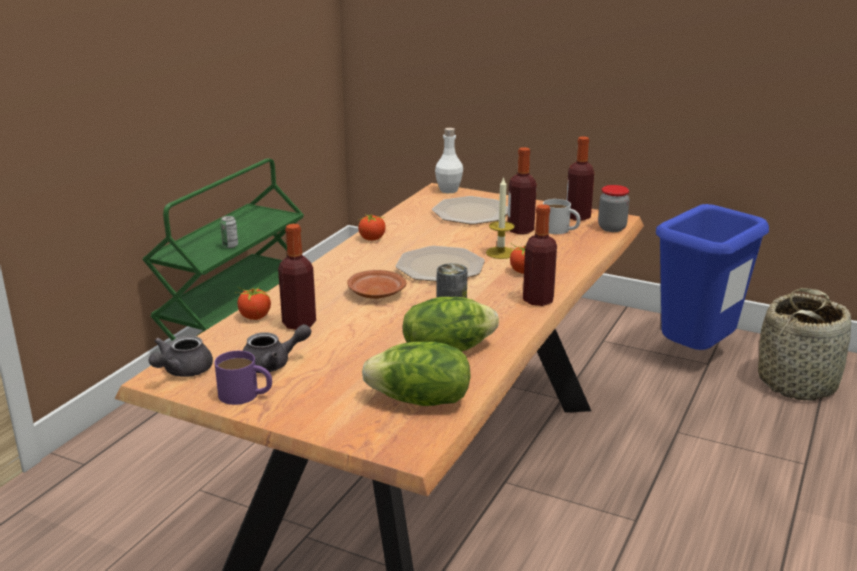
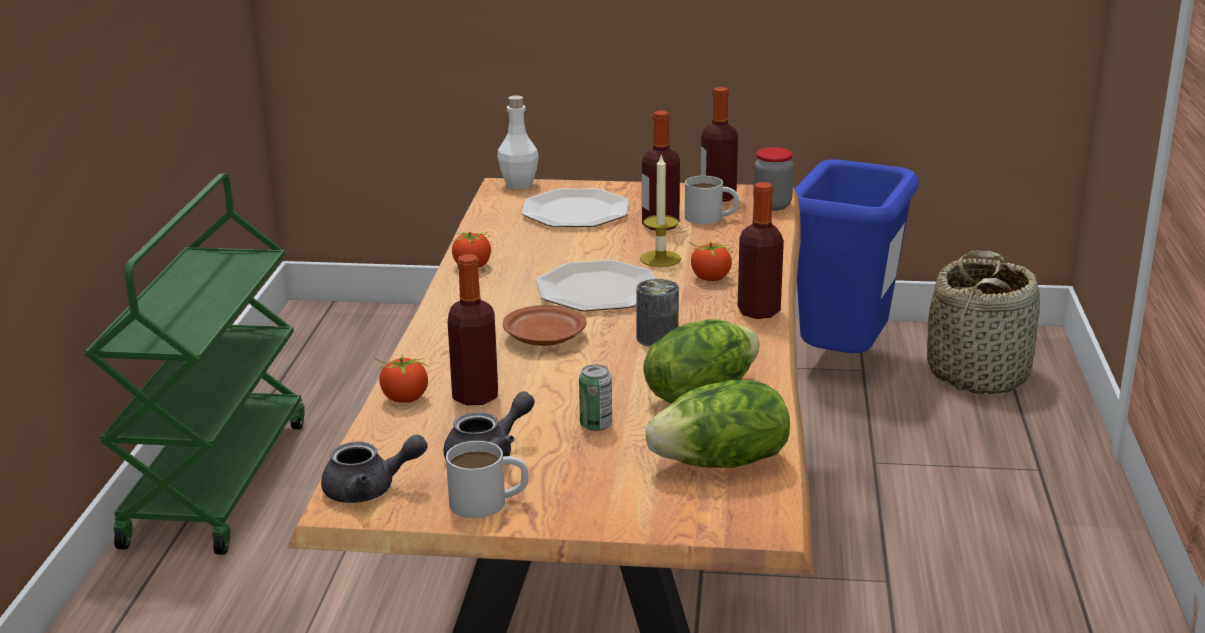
camera: 20 degrees left, 0 degrees up
(182, 371) = (370, 490): grey teapot -> grey teapot turned 105 degrees counterclockwise
(230, 245) = (211, 312): can -> can (596, 425)
(246, 395) = (489, 502): purple mug -> white mug

